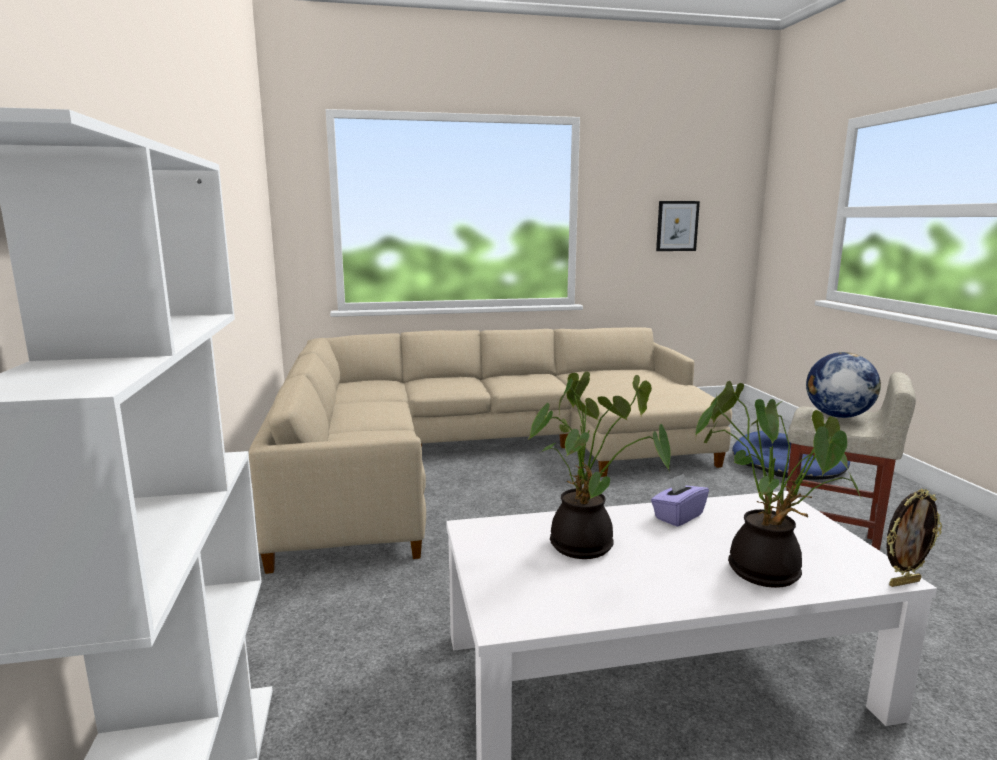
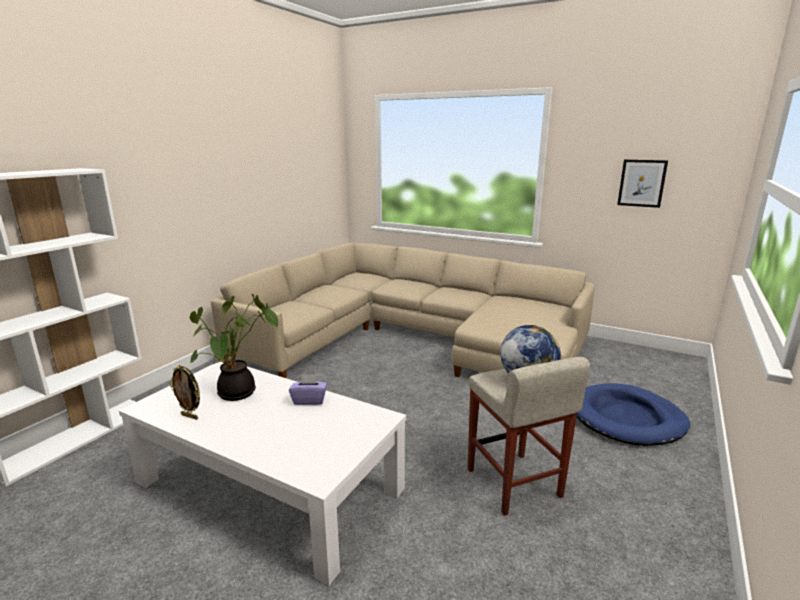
camera: 40 degrees right, 5 degrees up
(765, 569) = (274, 442): potted plant -> none
(903, 582) = (314, 486): picture frame -> picture frame (190, 416)

